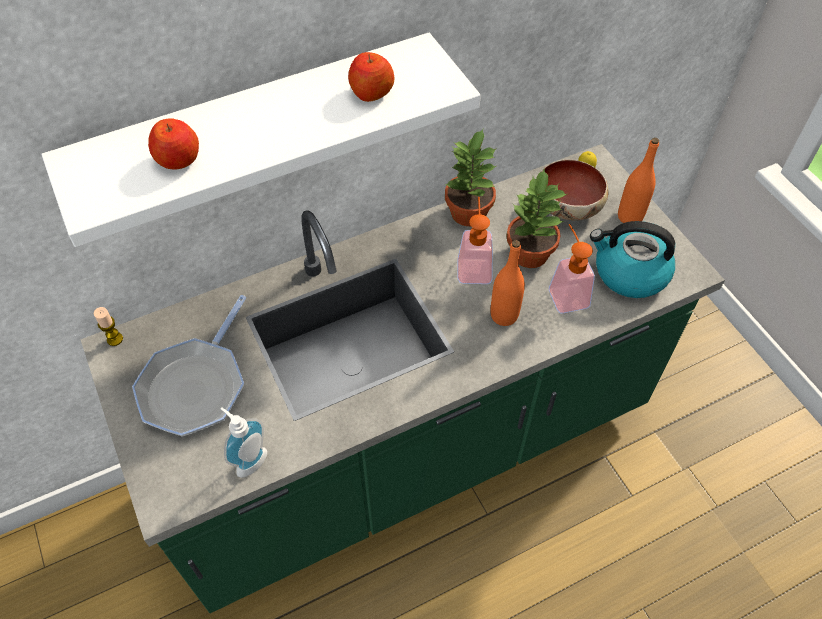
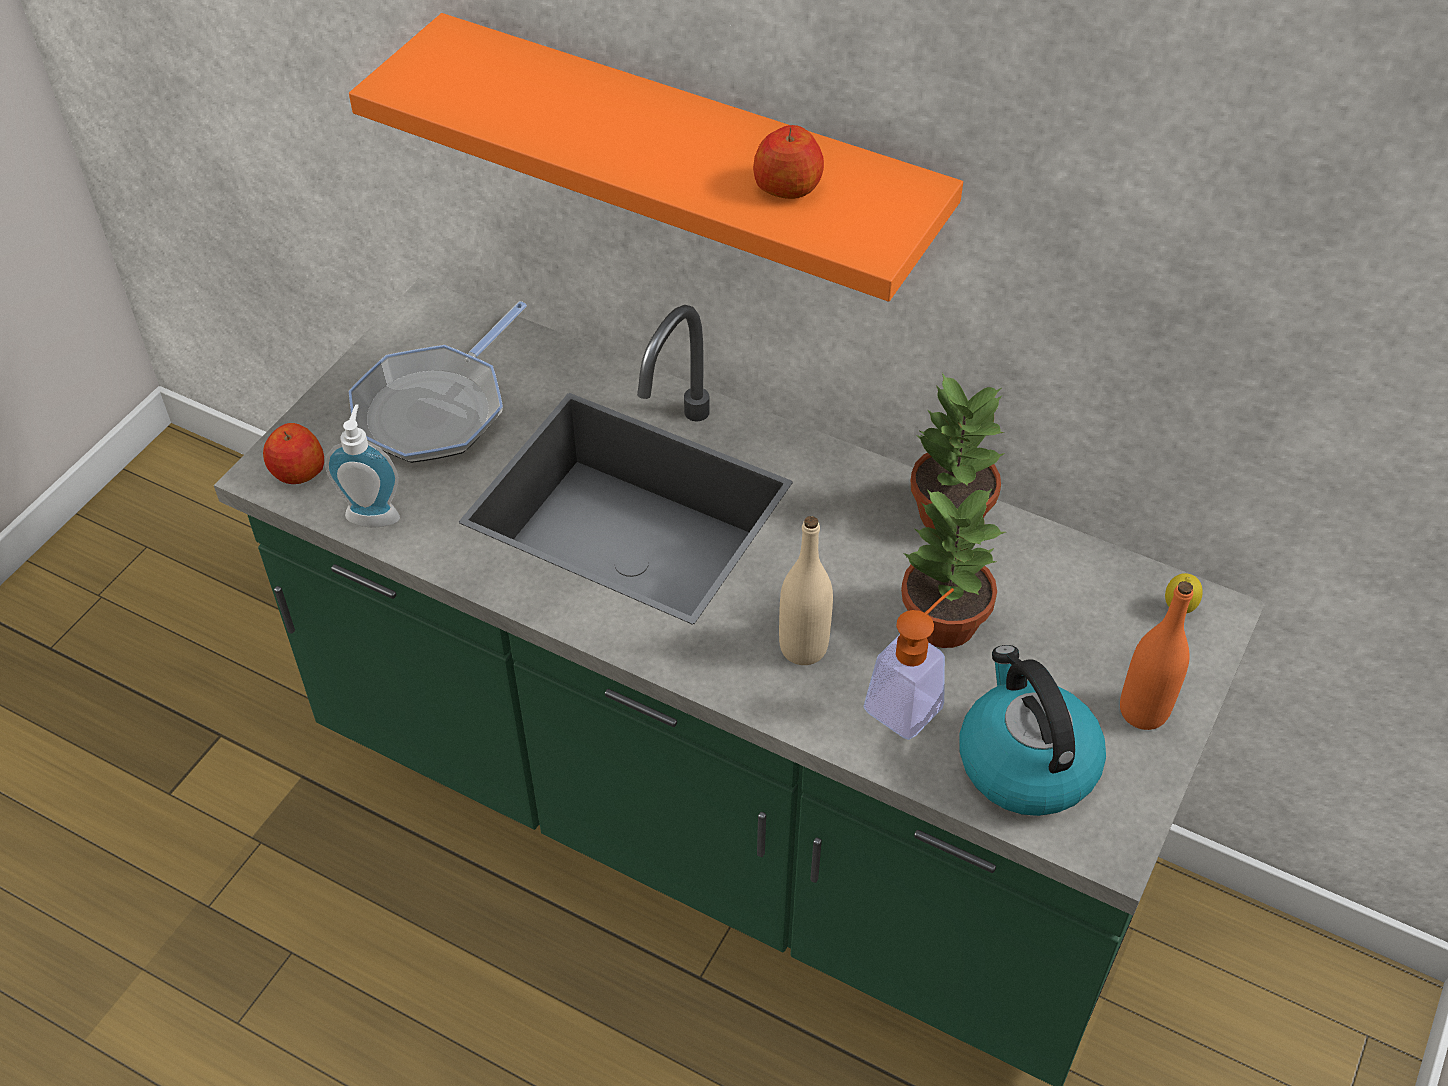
camera: 55 degrees right, 5 degrees down
(115, 339) = (442, 304): candle -> none
(178, 159) = (522, 103): apple -> apple (297, 471)
(196, 386) = (435, 408): frying pan -> frying pan turned 45 degrees counterclockwise
(256, 129) = (689, 156): white shelf -> orange shelf
(474, 266) = (860, 570): soap dispenser -> none
(504, 315) = (803, 648): orange bottle -> beige bottle
(566, 206) = (1082, 620): bowl -> none

